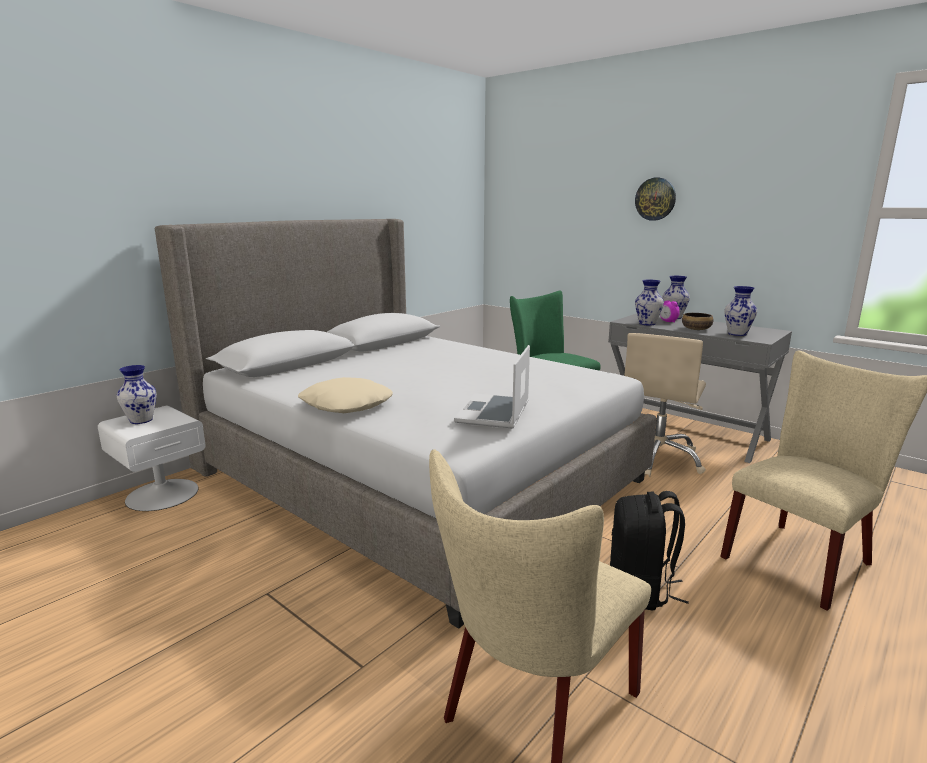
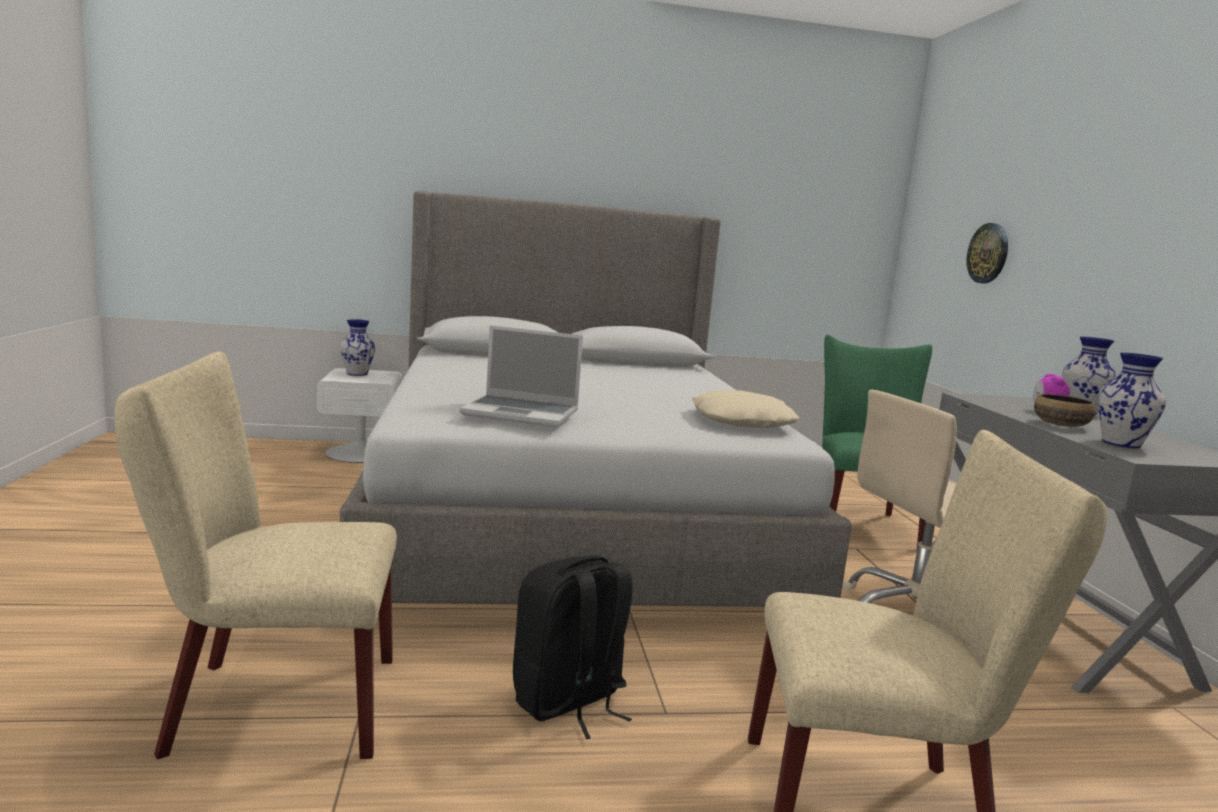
camera: 40 degrees right, 5 degrees down
(345, 405) = (439, 379): beige pillow -> beige pillow (740, 422)
(494, 413) = (522, 413): laptop -> laptop turned 135 degrees counterclockwise
(647, 324) = (995, 405): vase -> none
(655, 199) = (1098, 205): wall clock -> wall clock (988, 253)

